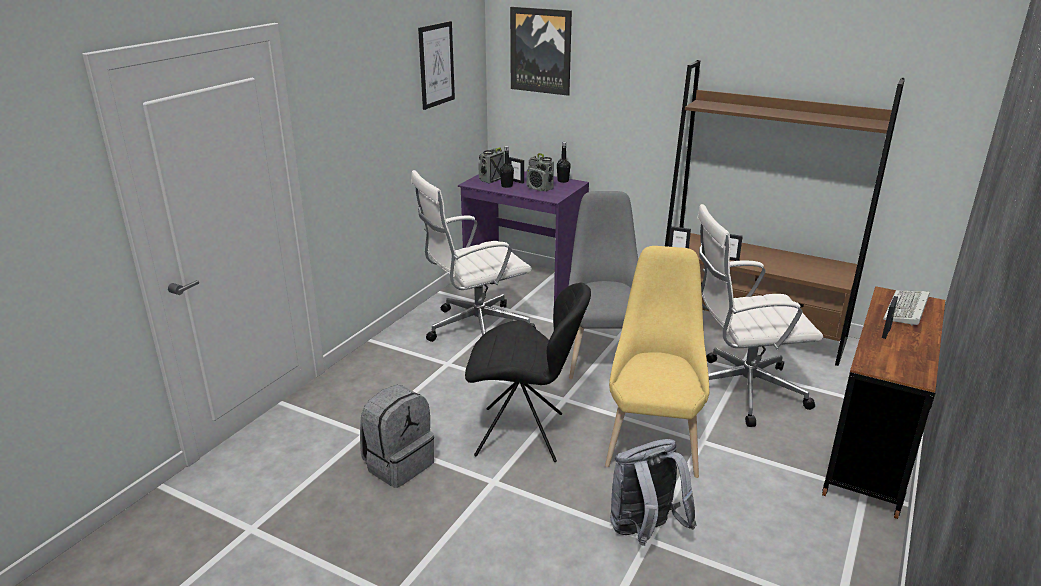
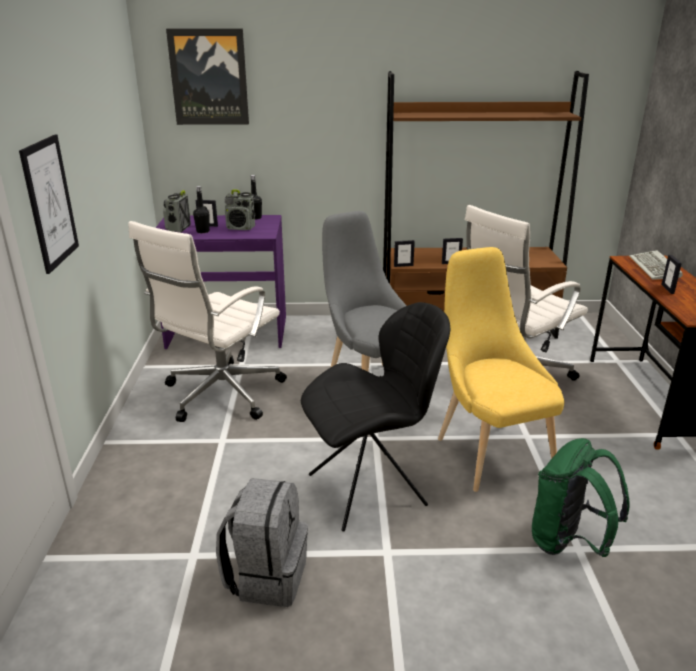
camera: 30 degrees left, 0 degrees up
(436, 65) = (108, 95): picture -> picture (50, 203)
(645, 532) = (568, 542): grey backpack -> green backpack

